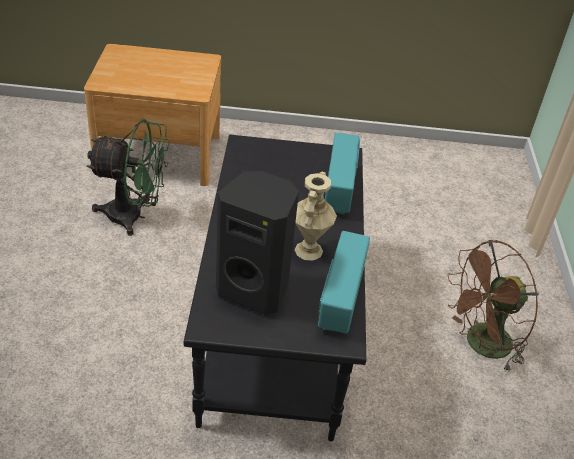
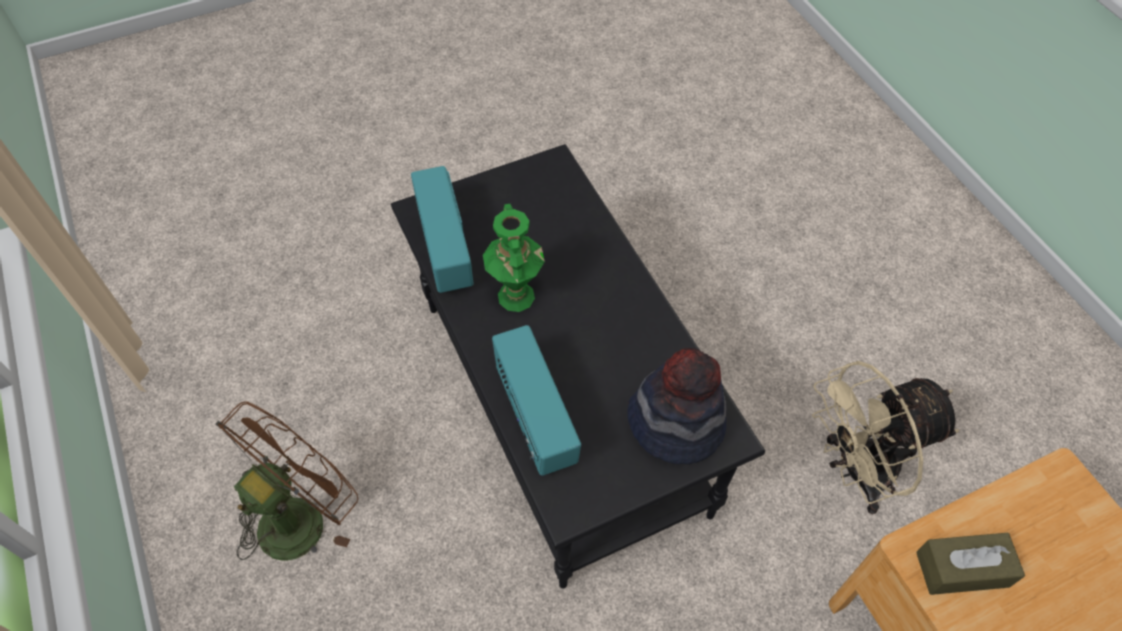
camera: 155 degrees right, 15 degrees up
(134, 216) = (856, 472): green fan -> beige fan
(184, 83) = (962, 569): none -> brown tissue box
(254, 289) = (540, 219): black speaker -> none
(264, 158) = (675, 424): none -> hat
(309, 250) = (515, 296): beige vase -> green vase

